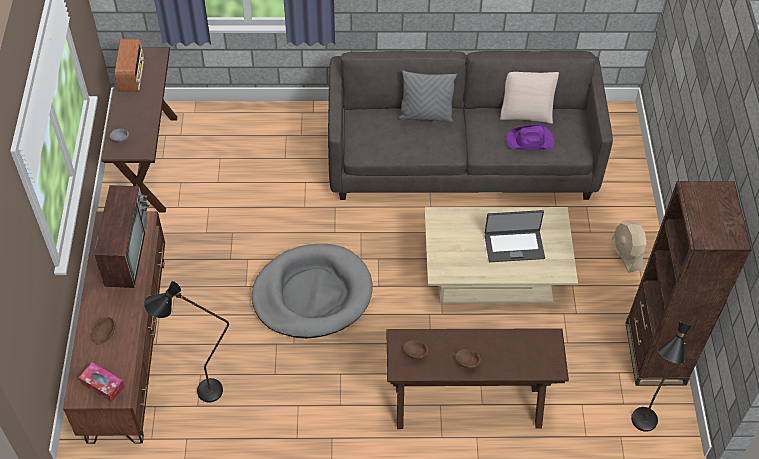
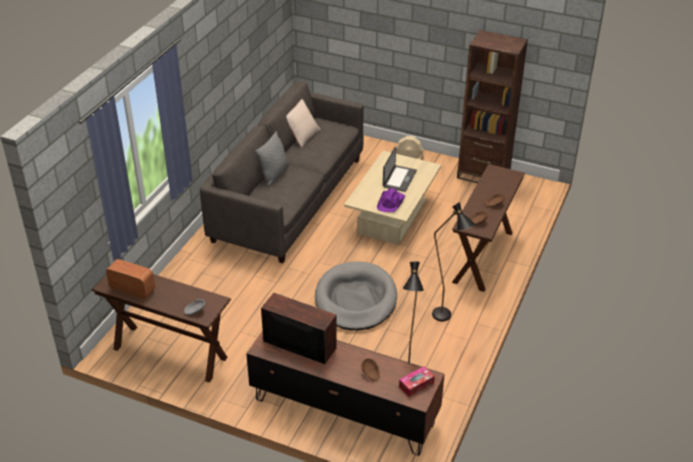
camera: 65 degrees left, 15 degrees down
(530, 141) = (329, 141): purple hat -> purple hat (391, 202)
(640, 428) = (529, 197): black floor lamp -> black floor lamp (446, 319)

